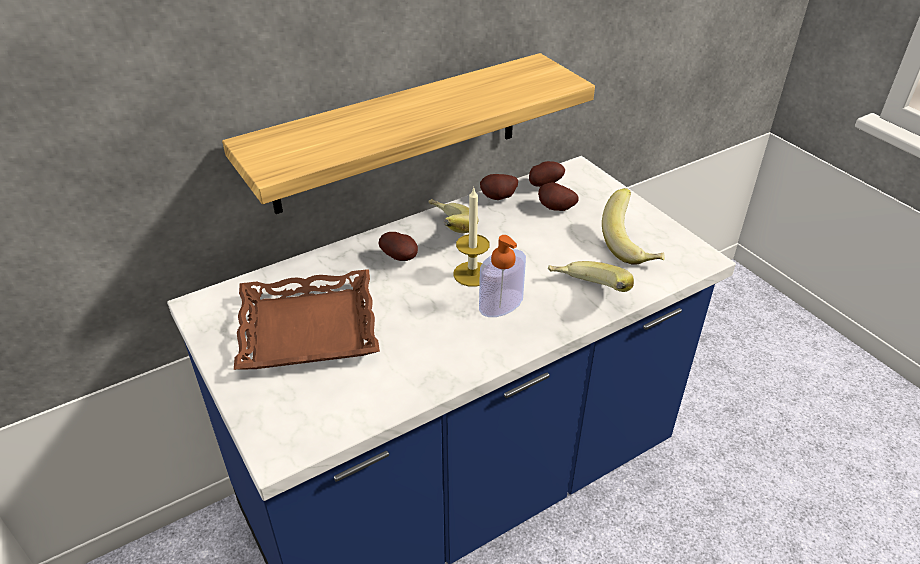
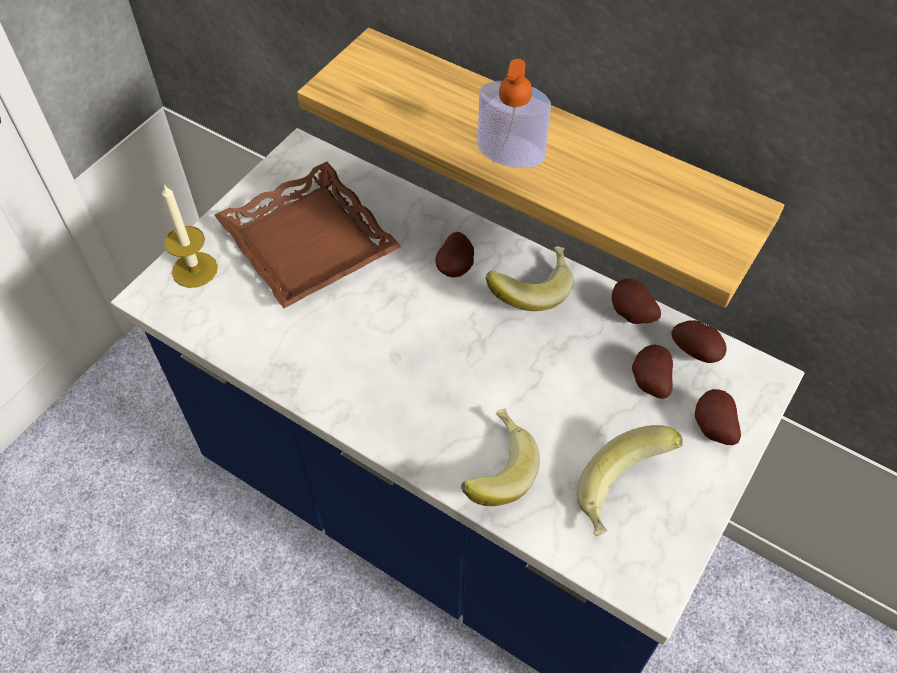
camera: 65 degrees right, 15 degrees up
(472, 274) = (466, 342): candle -> candle (194, 269)
(501, 303) = (430, 388): soap dispenser -> soap dispenser (510, 151)
(602, 198) = (711, 428): none -> potato

